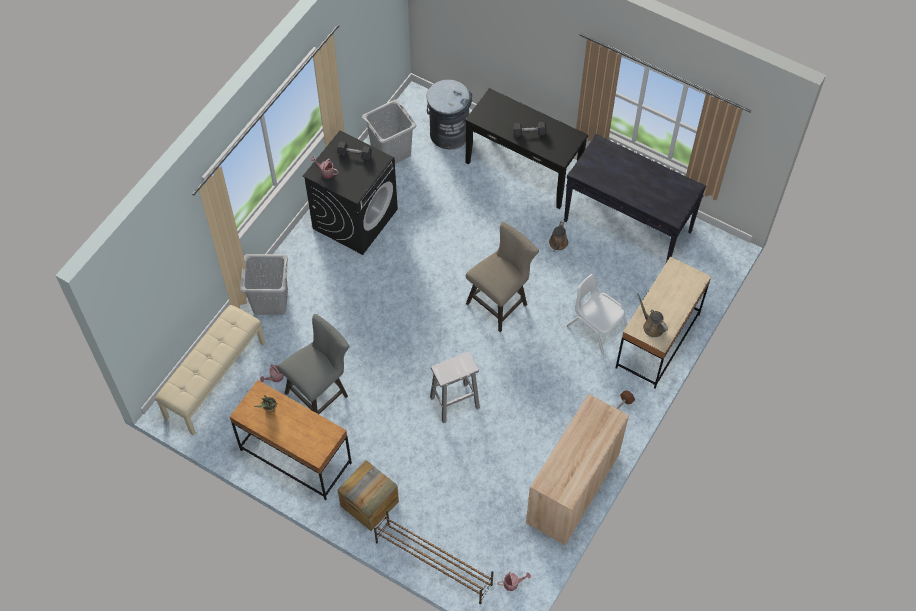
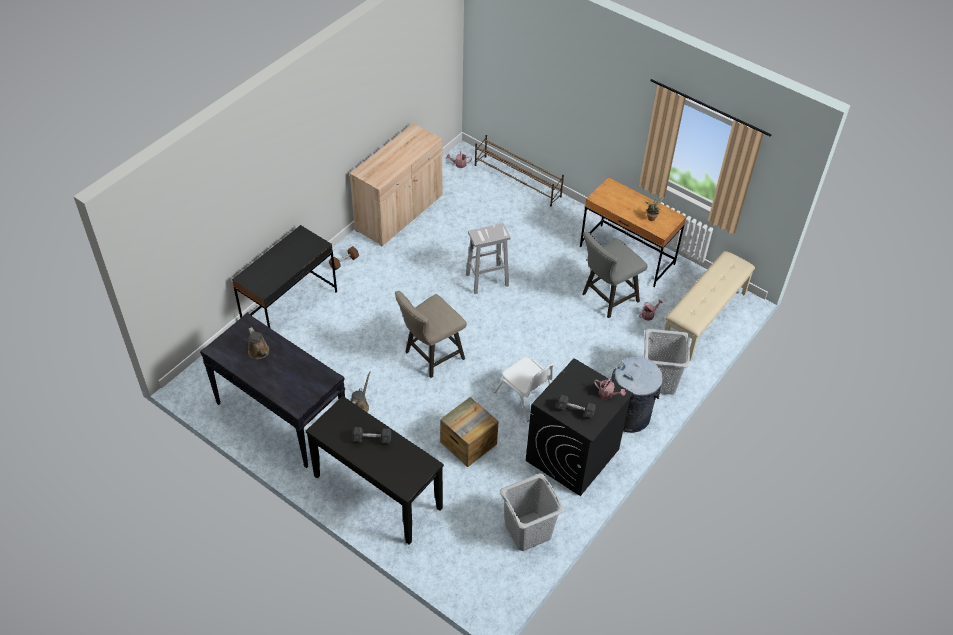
camera: 175 degrees left, 10 degrees down
(369, 503) = (565, 219): crate -> crate (468, 443)
(449, 133) = (456, 548): grey trash can -> grey trash can (629, 415)
(596, 327) = (343, 326): white chair -> white chair (524, 397)
(651, 326) = (304, 245): brown watering can -> brown watering can (259, 352)
(657, 341) = (290, 309): beige desk -> black desk

